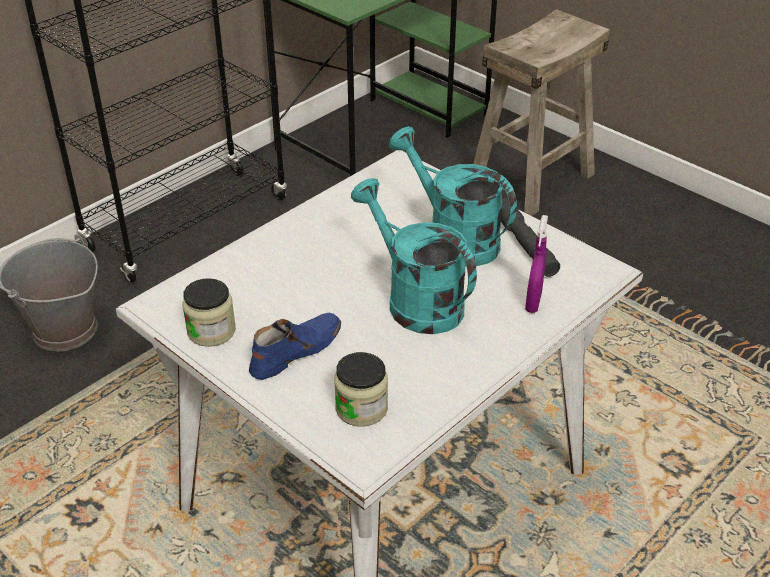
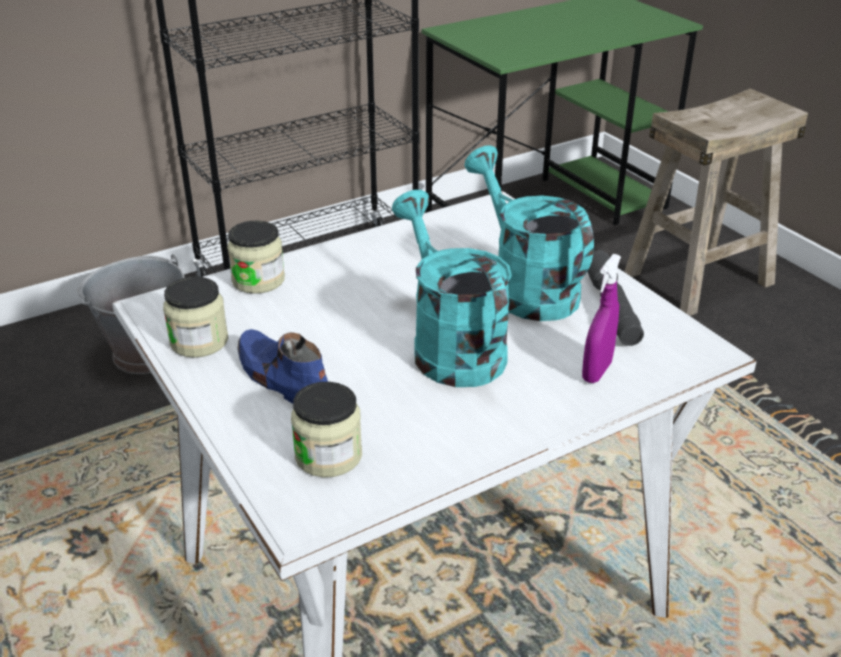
camera: 15 degrees right, 5 degrees down
(233, 267) = (258, 280): none -> jar
(295, 351) = (281, 378): blue shoe -> blue shoe turned 105 degrees counterclockwise

